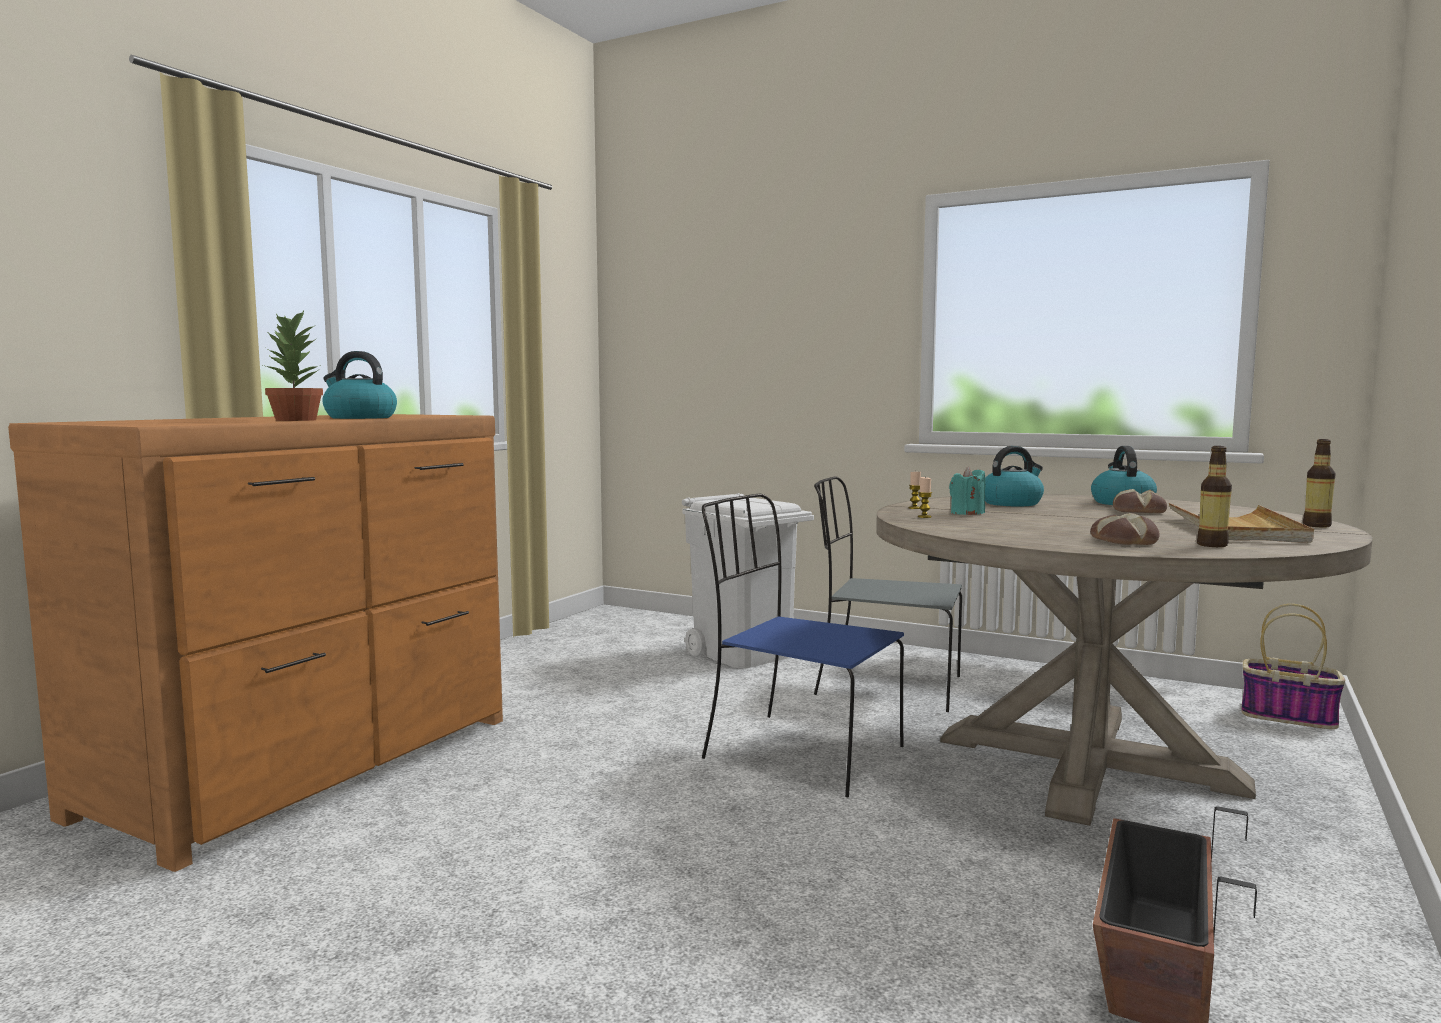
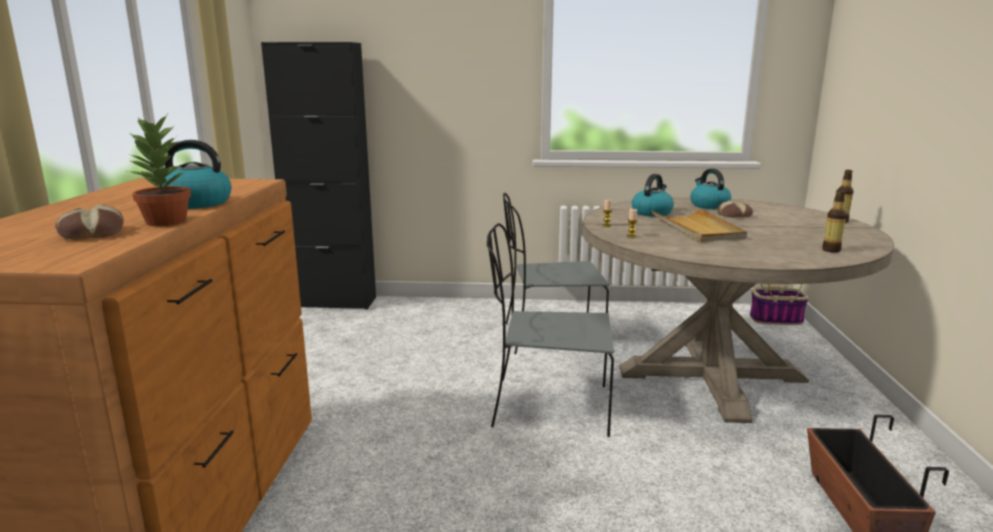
camera: 25 degrees left, 10 degrees up
(650, 618) = (333, 302): none -> black cabinet
(744, 654) = (434, 325): white trash can -> none
(799, 752) = (547, 406): blue chair -> grey chair
(967, 513) = (648, 228): turquoise candle -> none
(1123, 541) = (783, 252): bread -> bread (91, 233)
(1237, 529) = (813, 230): beige tray -> beige tray (697, 229)

